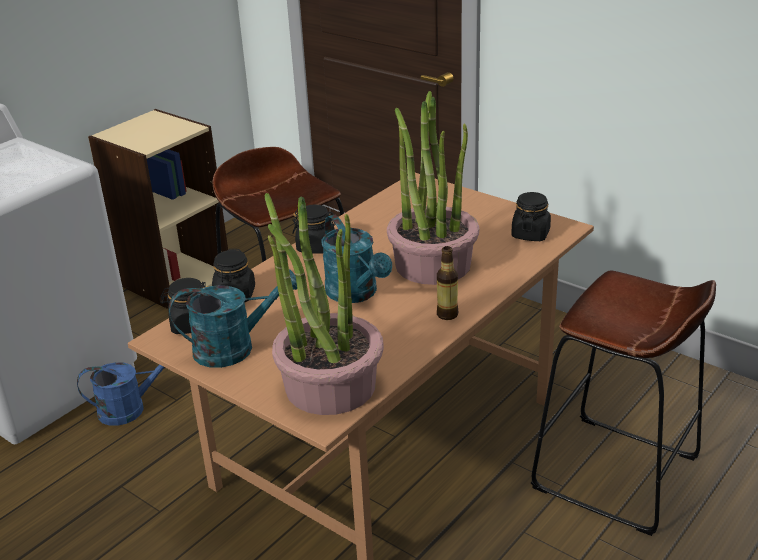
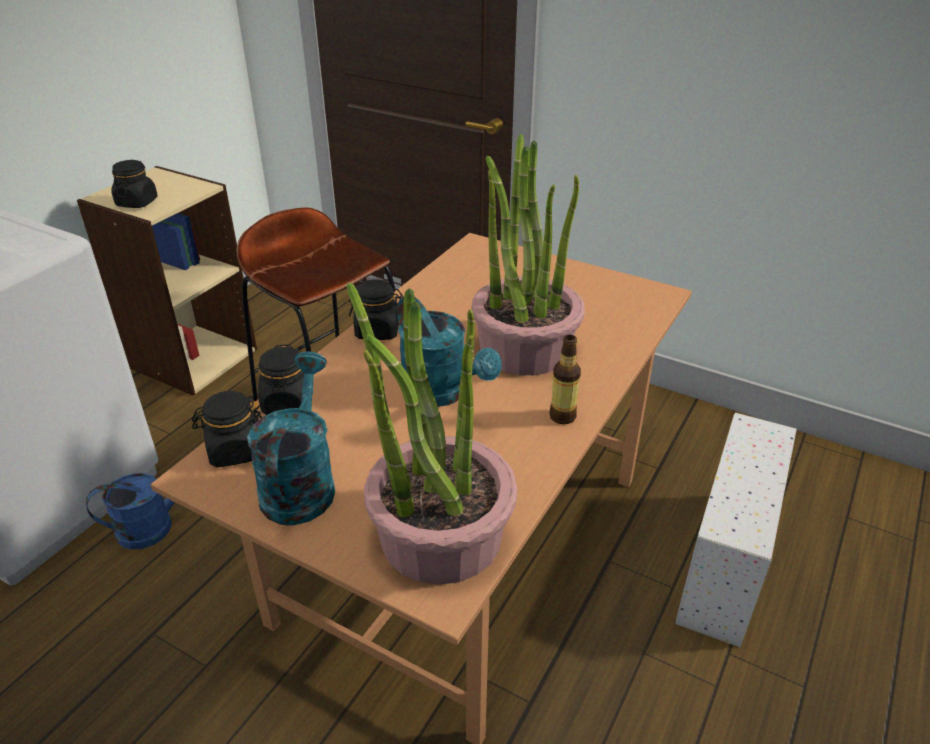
camera: 10 degrees left, 5 degrees up
(235, 347) = (300, 483): turquoise watering can -> turquoise watering can turned 60 degrees counterclockwise
(530, 234) = (625, 304): black jar -> black jar (137, 202)
(615, 474) = (724, 566): brown stool -> white storage box

